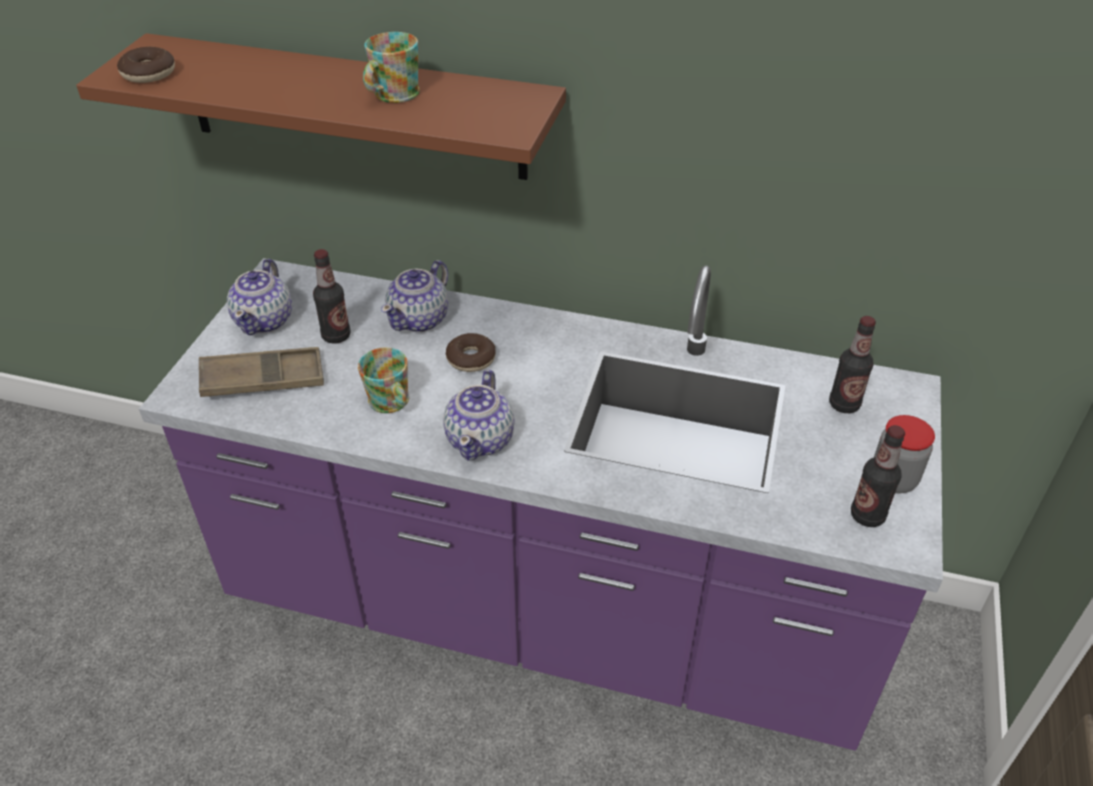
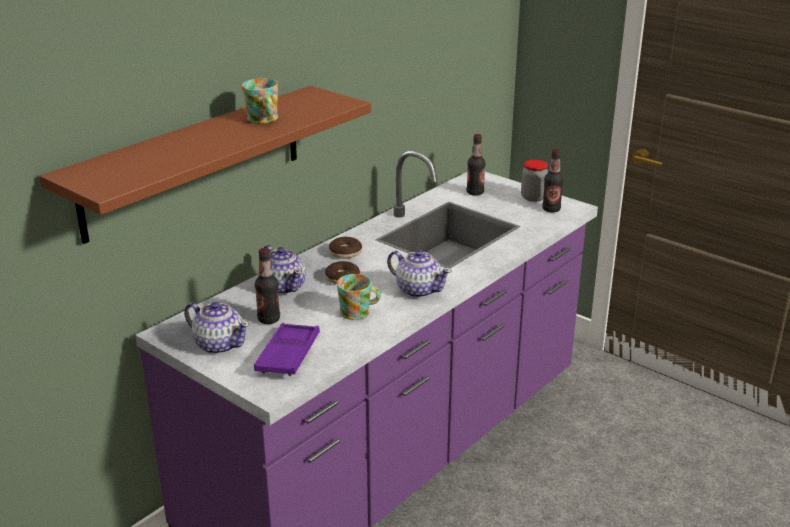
camera: 65 degrees left, 15 degrees down
(149, 74) = (122, 178): donut -> donut (345, 252)
(263, 379) = (288, 355): brown tray -> purple tray

